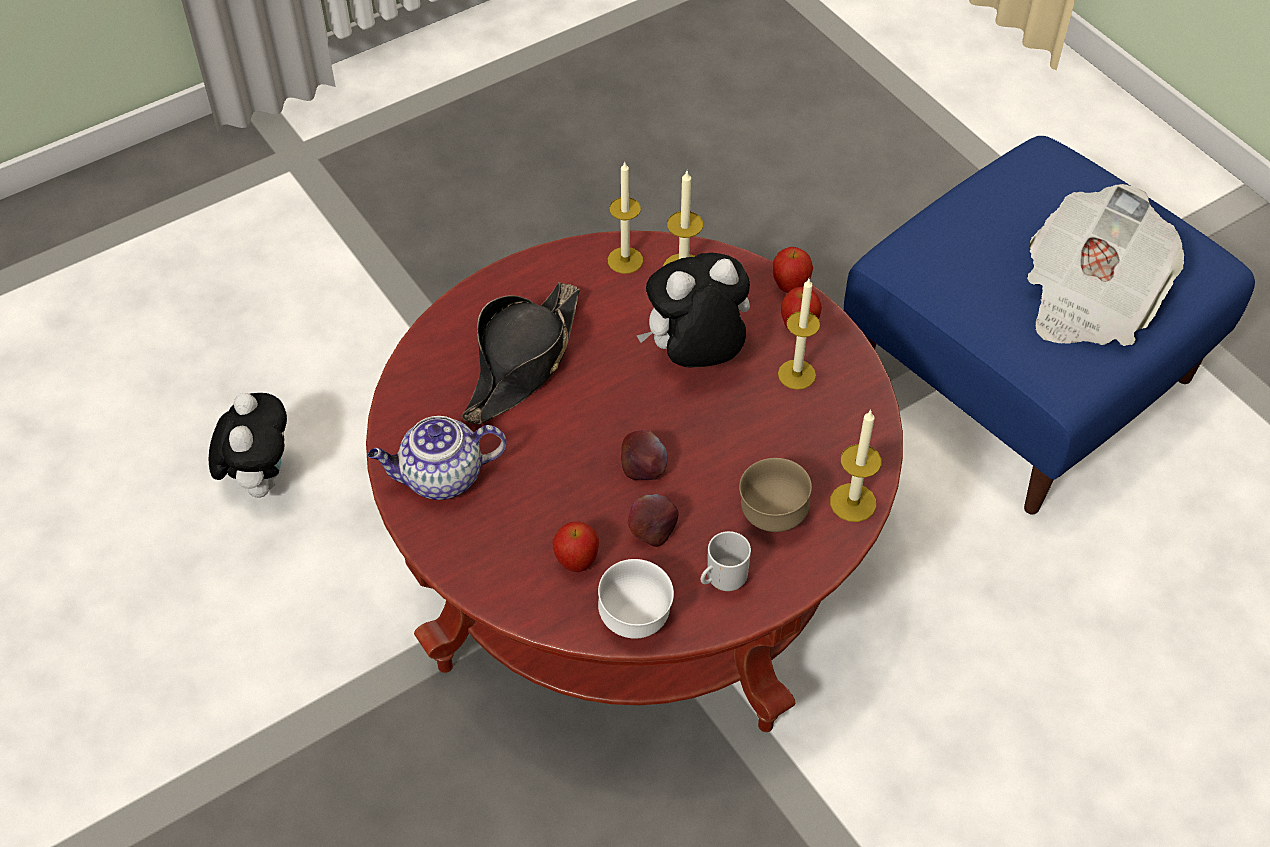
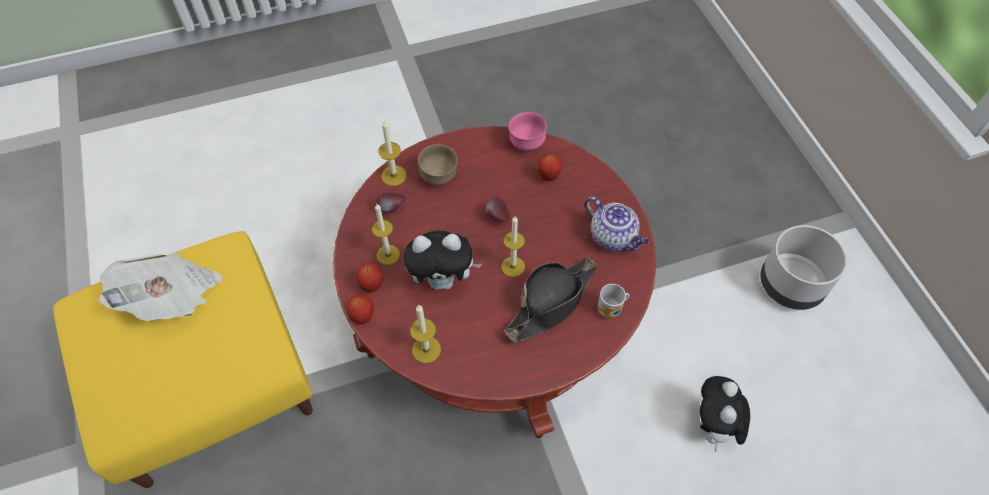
camera: 165 degrees left, 5 degrees up
(104, 739) = (791, 285): none -> grey planter
(440, 478) = (613, 237): teapot -> teapot turned 45 degrees clockwise
(625, 260) = (463, 366): candle -> candle (513, 266)
(635, 620) = (526, 144): white bowl -> pink bowl
(653, 530) = (503, 184): apple -> apple (392, 209)
(722, 579) = (477, 153): mug -> mug (611, 311)
(1021, 378) = (210, 380): blue ottoman -> yellow ottoman

